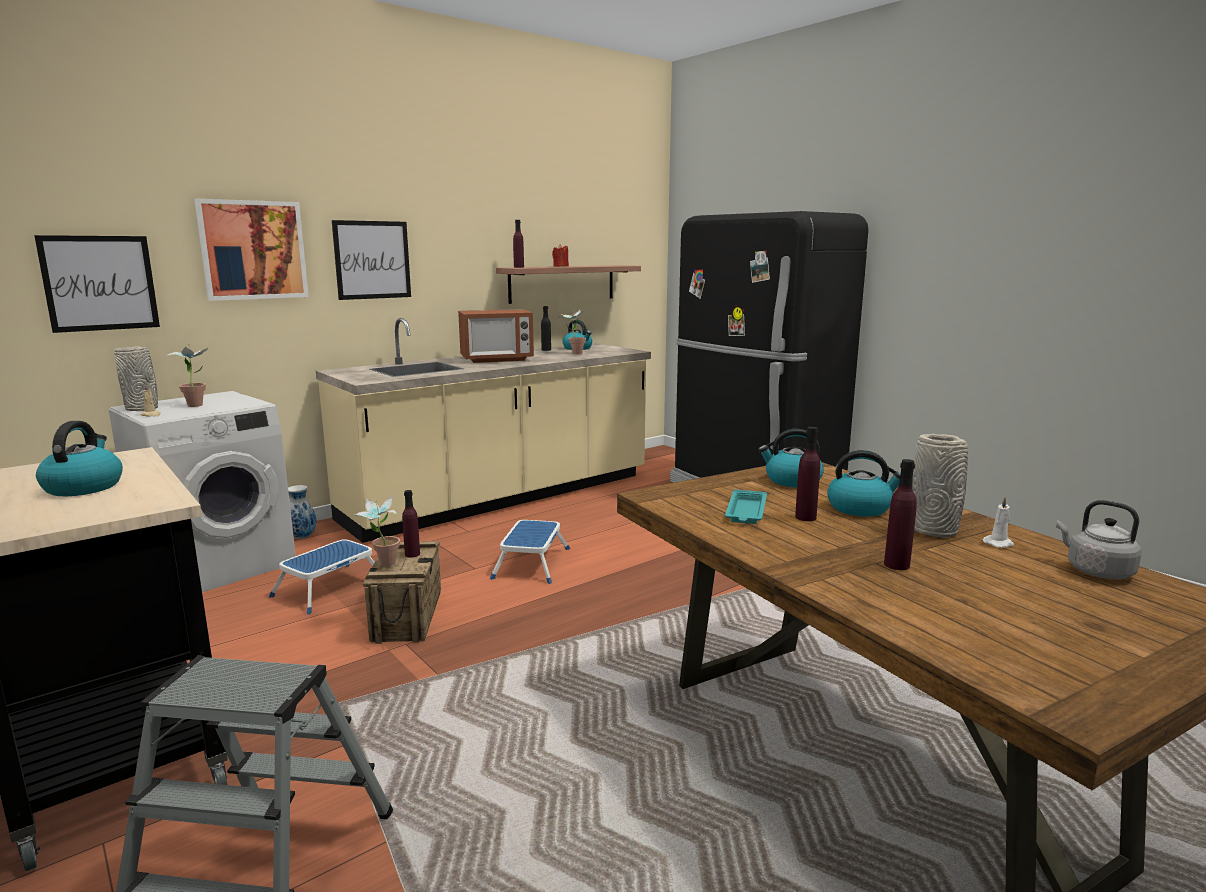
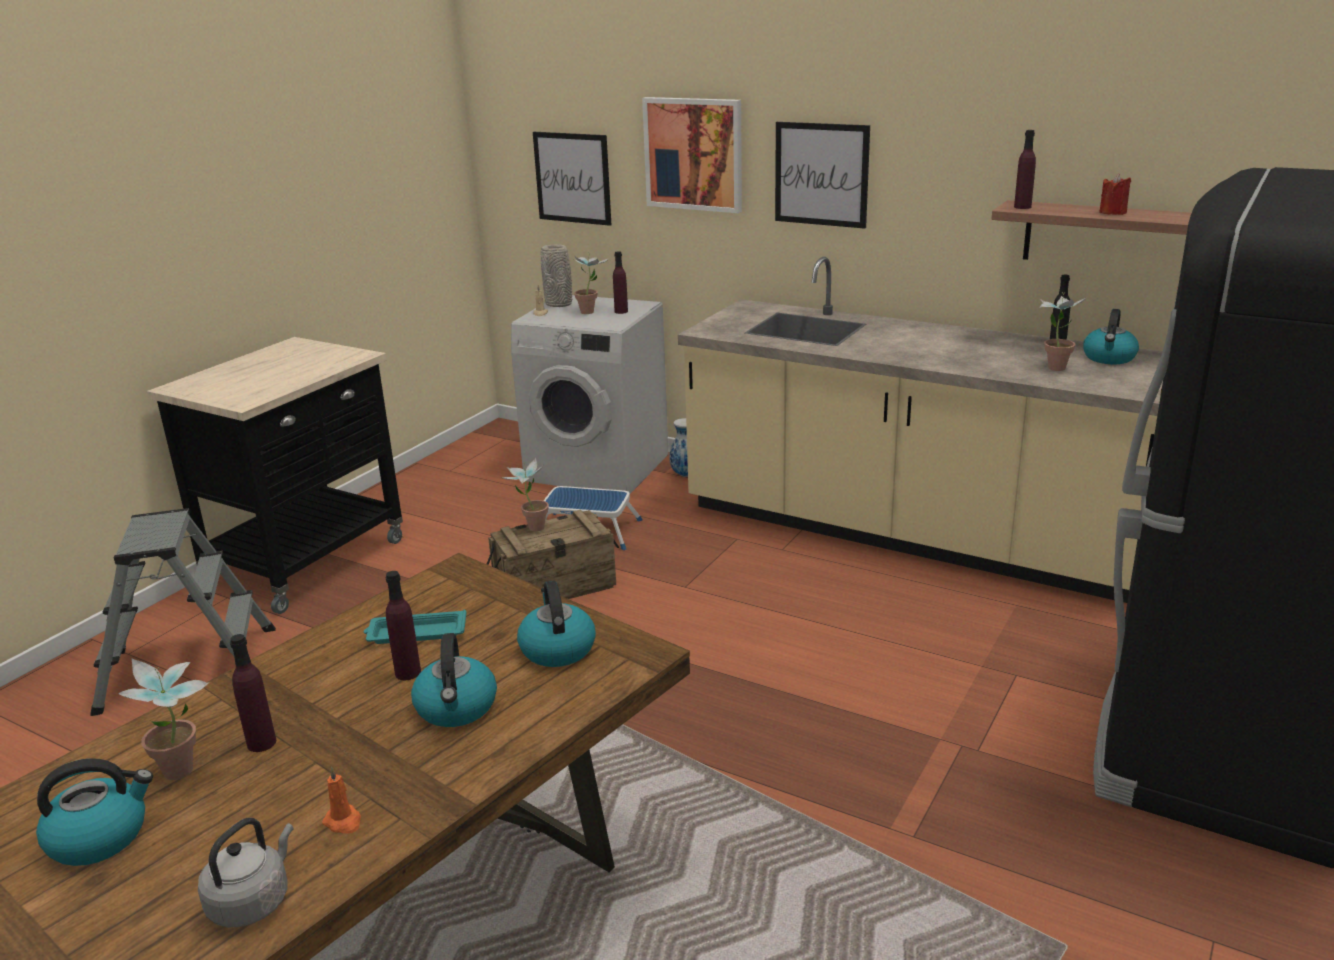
camera: 70 degrees right, 10 degrees up
(84, 487) = (275, 373): kettle -> kettle (100, 836)
(412, 554) = (565, 531): purple bottle -> purple bottle (621, 311)
(496, 359) = (926, 343): microwave -> none
(532, 563) = (726, 616): blue step ladder -> none
(935, 531) = (381, 769): grey vase -> none
(942, 593) = (185, 775): none -> potted plant
(999, 543) = (343, 822): white candle -> orange candle

